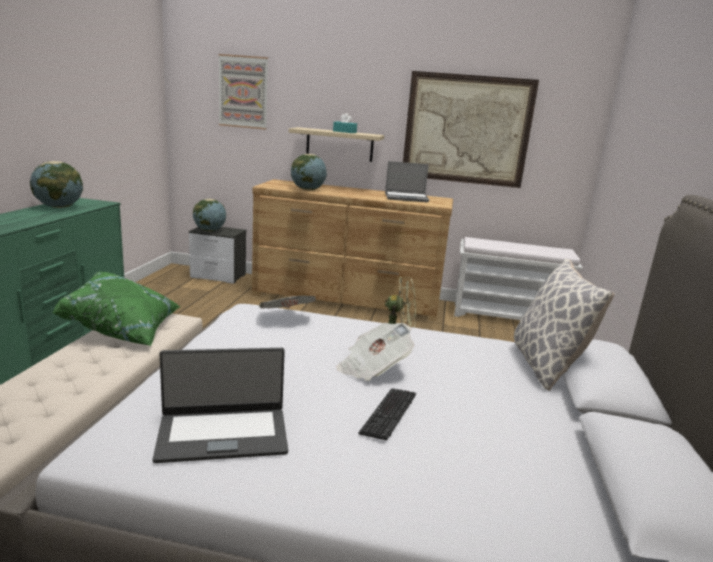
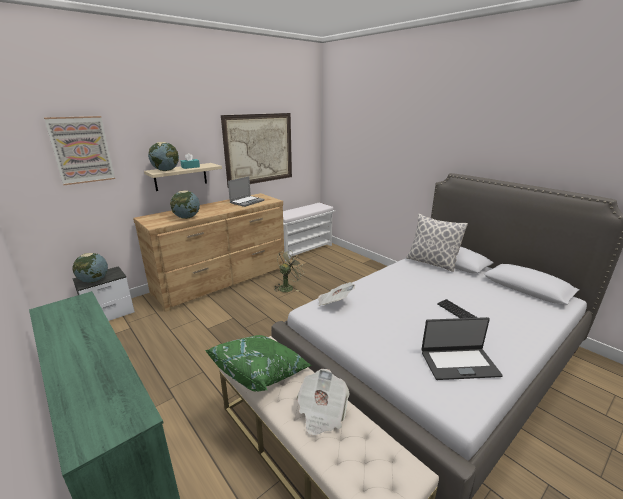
camera: 50 degrees left, 5 degrees up
(59, 207) = (64, 324): globe -> globe (166, 170)
(223, 434) = (459, 363): laptop -> laptop turned 60 degrees clockwise
(373, 368) = (413, 300): newspaper -> newspaper (321, 412)

